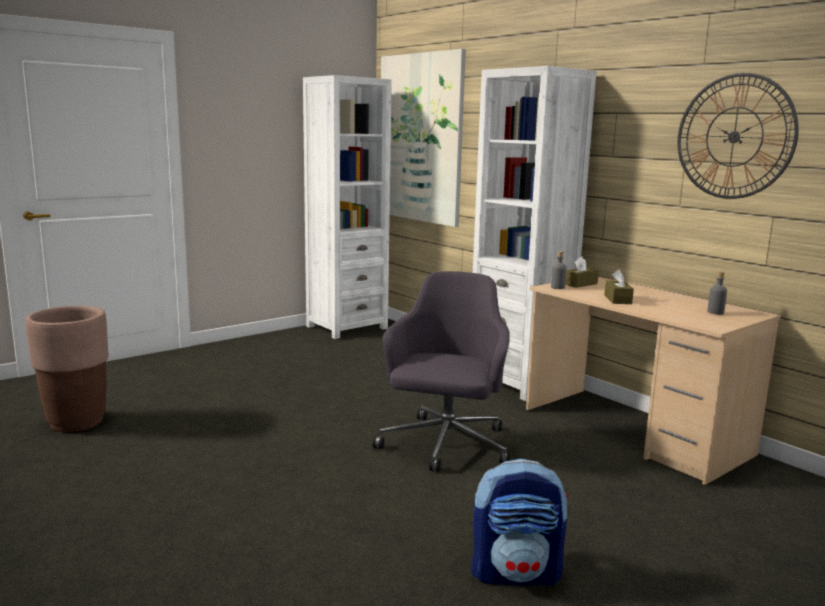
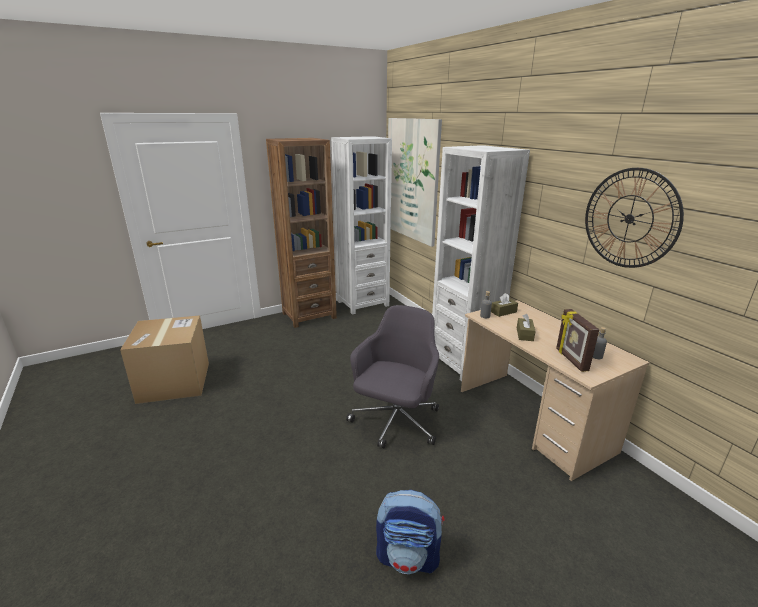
camera: 10 degrees right, 10 degrees up
(77, 422) = (174, 382): brown planter -> cardboard box
(268, 342) = (309, 315): none -> brown bookcase
(686, 316) = (571, 360): none -> picture frame

